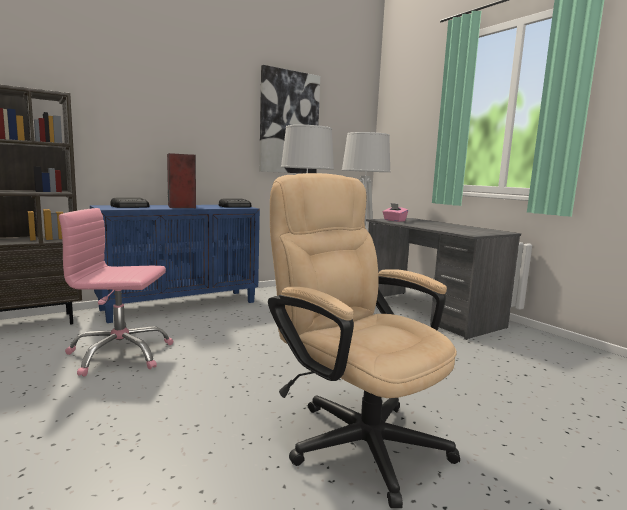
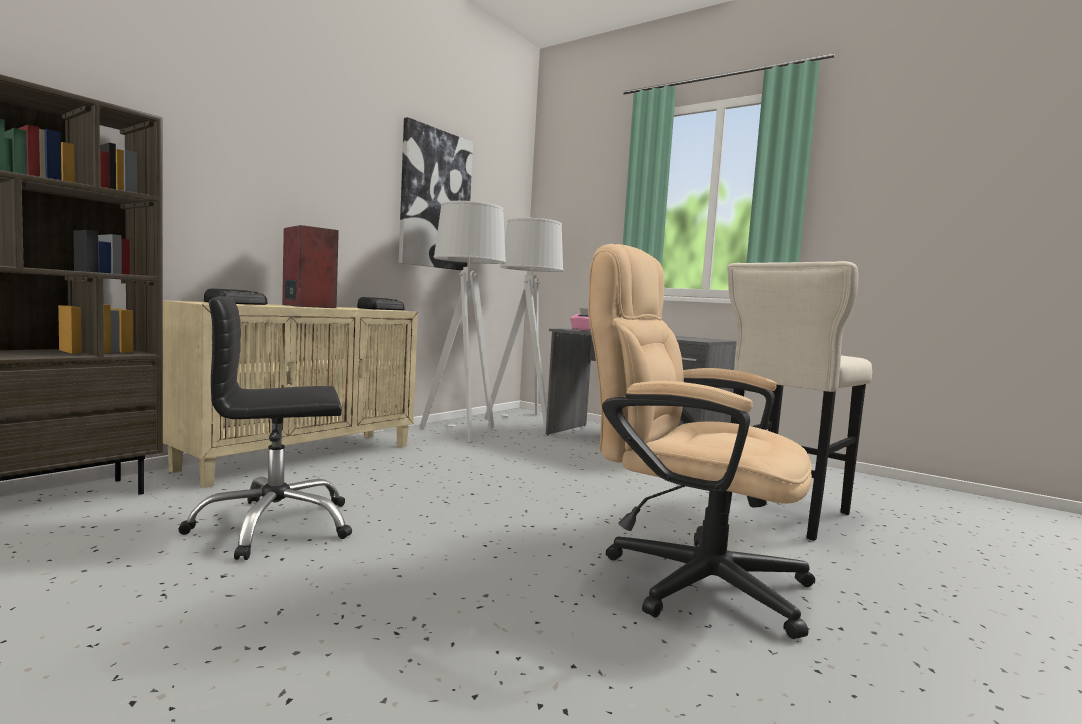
camera: 20 degrees left, 5 degrees down
(120, 354) = (274, 526): pink office chair -> black office chair
(181, 305) = (302, 456): blue cabinet -> beige cabinet
(500, 393) = (782, 515): none -> beige stool

